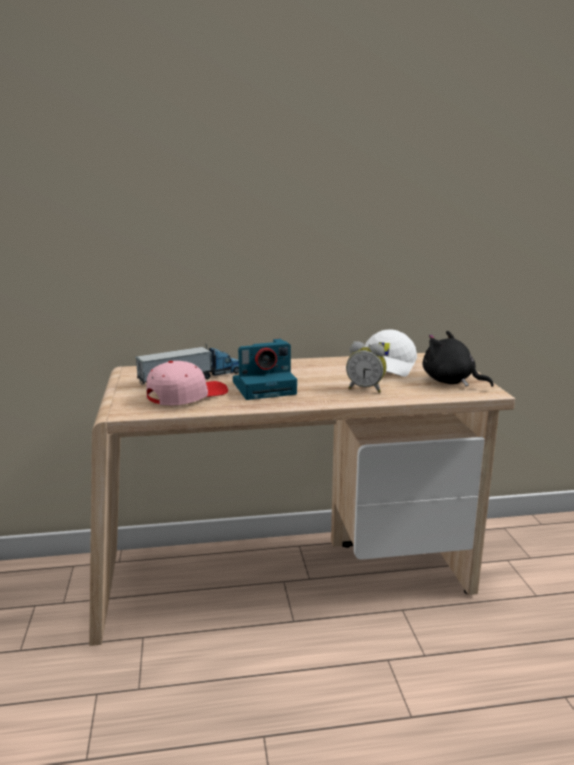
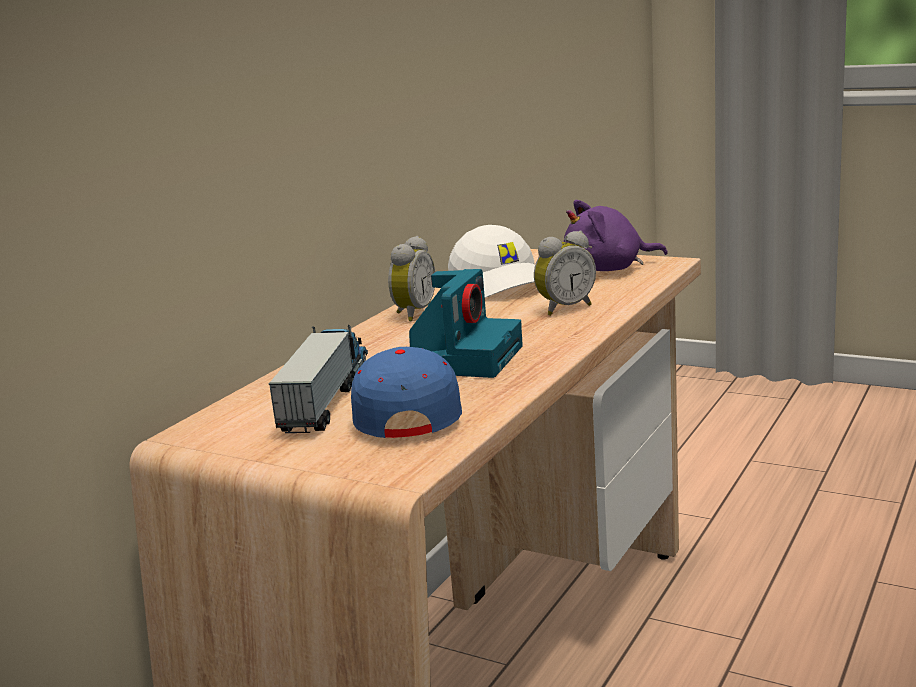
camera: 50 degrees left, 0 degrees up
(186, 396) = (406, 412): pink cap -> blue cap
(313, 363) = (412, 313): none -> alarm clock
(450, 382) = (609, 269): black plush toy -> purple plush toy

